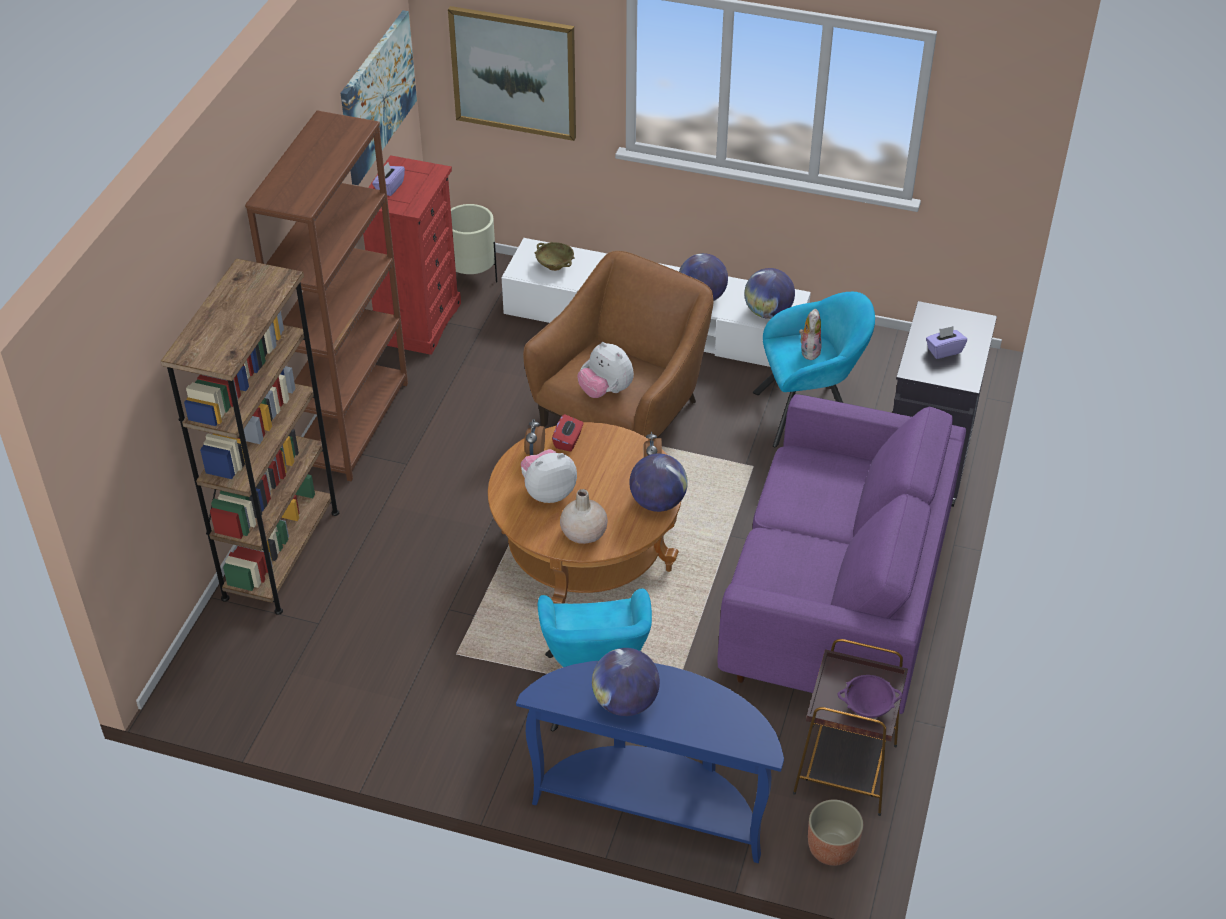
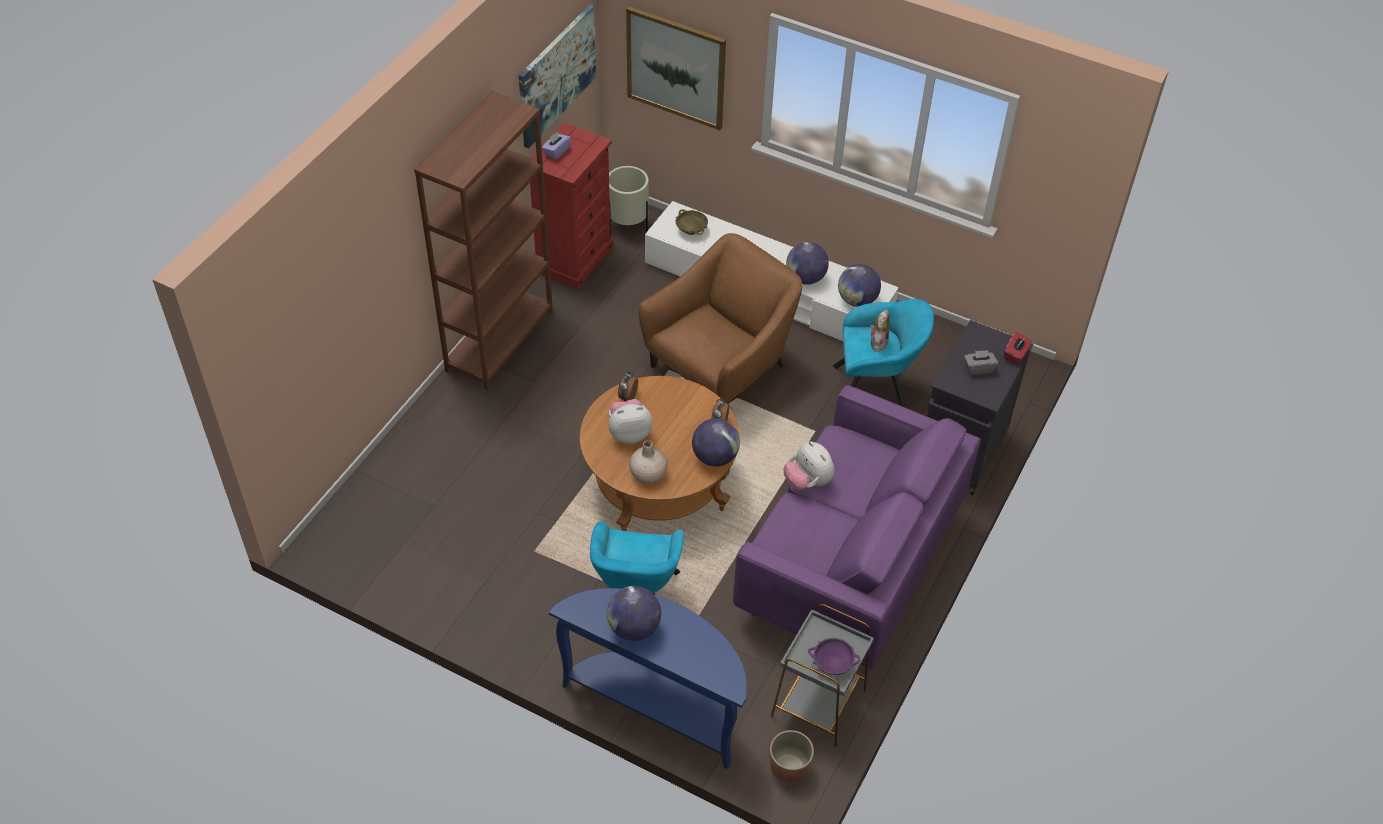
camera: 10 degrees right, 5 degrees up
(281, 554) = (418, 443): brown bookcase -> none
(568, 441) = (657, 391): red tissue box -> red tissue box (1015, 354)
(605, 391) = (700, 351): plush toy -> plush toy (807, 481)
(844, 770) = (817, 705): brown side table -> grey side table
(944, 350) = (978, 368): purple tissue box -> grey tissue box

